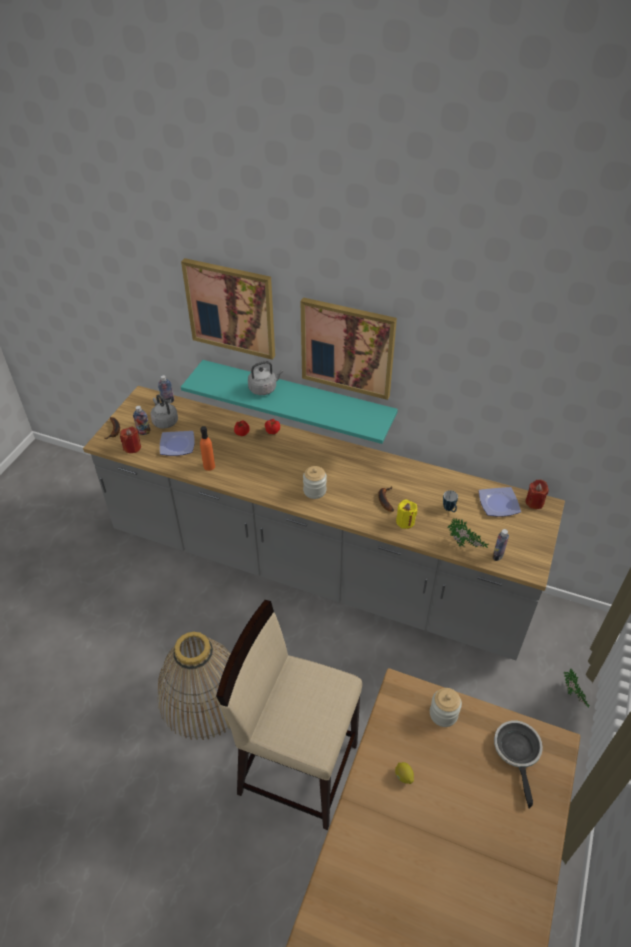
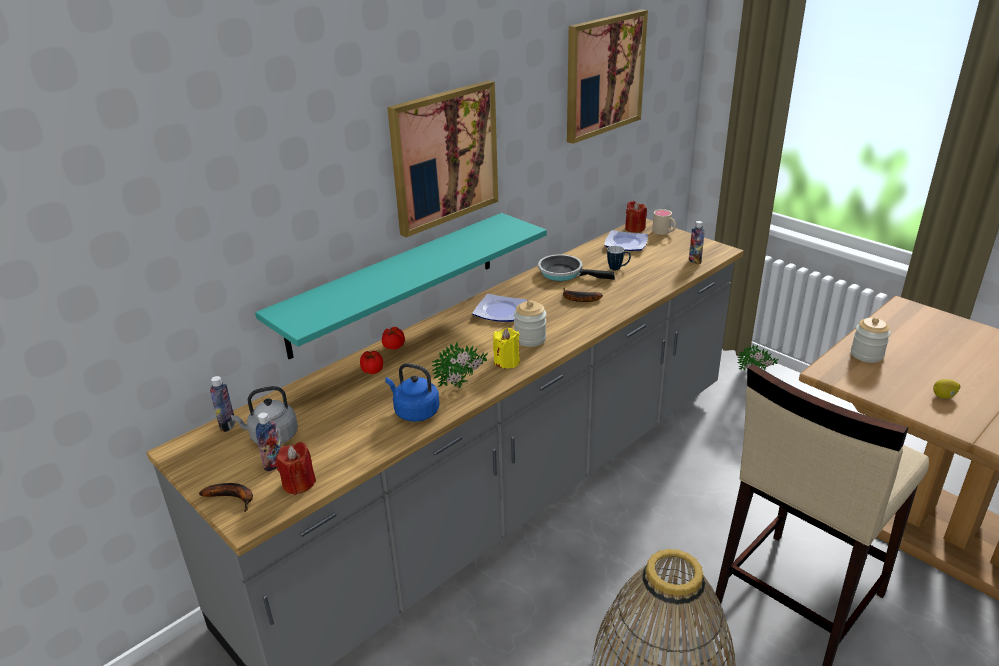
camera: 65 degrees left, 15 degrees down
(176, 445) = (339, 434): plate -> plate (499, 312)
(209, 466) = (414, 412): orange bottle -> blue kettle
(231, 308) = (291, 183): picture -> picture (604, 75)
(264, 389) = (379, 278): grey kettle -> none
(405, 521) = (619, 295): yellow candle -> yellow candle (507, 361)
(464, 547) = (674, 273): potted plant -> potted plant (463, 384)
(517, 752) = (914, 327): frying pan -> frying pan (564, 273)
(542, 523) = (664, 232): none -> beige mug

